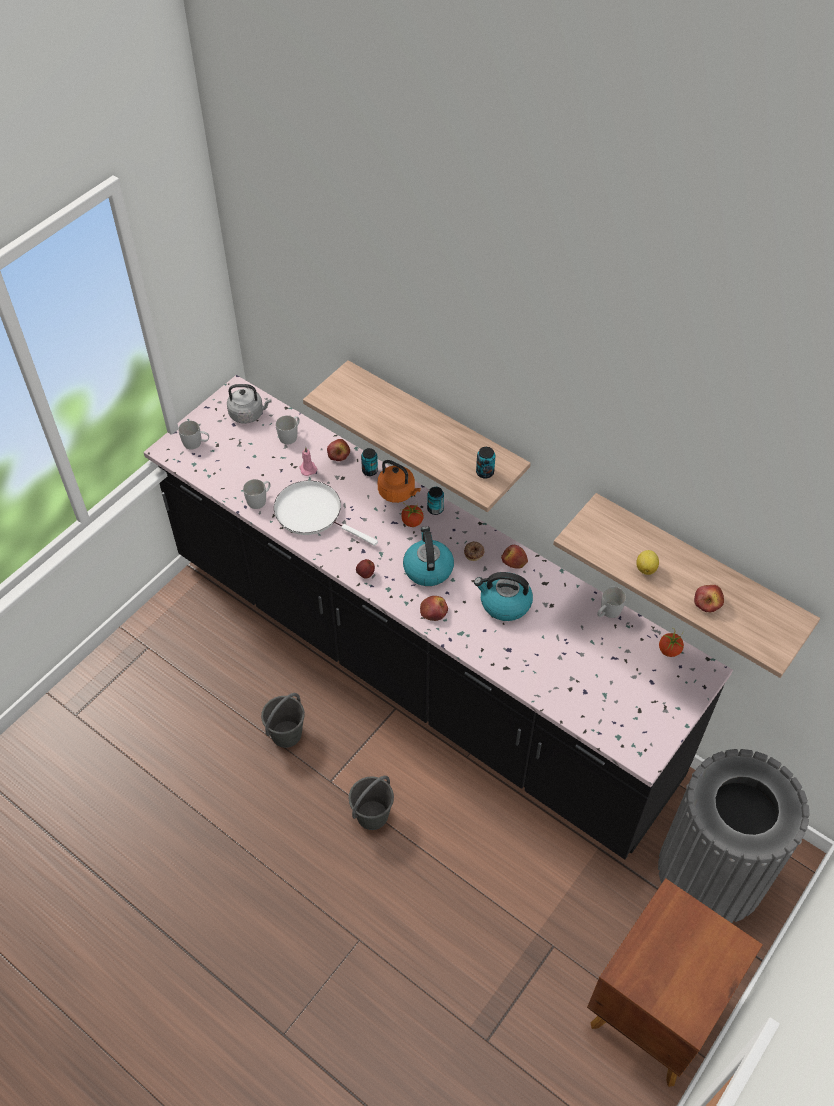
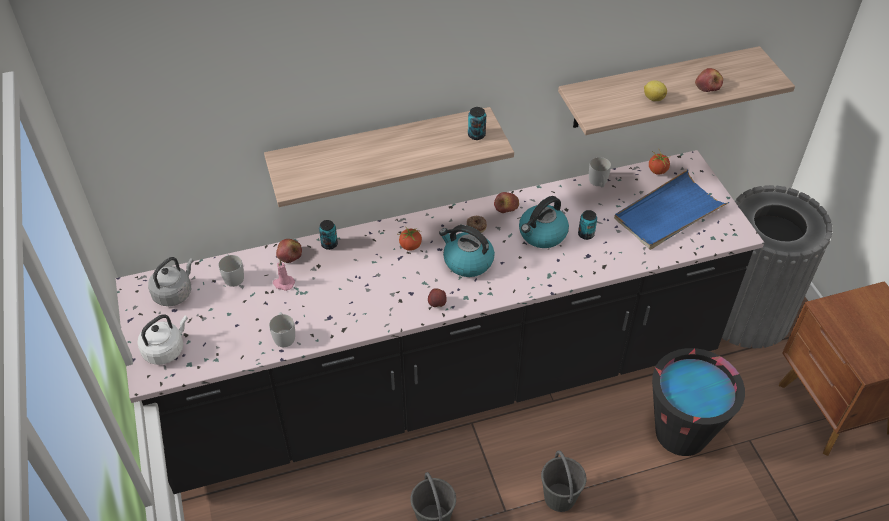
camera: 55 degrees left, 5 degrees down
(196, 443) = (166, 350): white mug -> white kettle
(312, 513) = (337, 306): white frying pan -> none
(398, 493) = (371, 239): orange kettle -> none
(434, 611) = (513, 280): apple -> none
(435, 509) = (411, 225): can -> can (586, 234)
(514, 881) = (681, 433): none -> black bucket
(618, 686) = (668, 213): none -> blue tray

